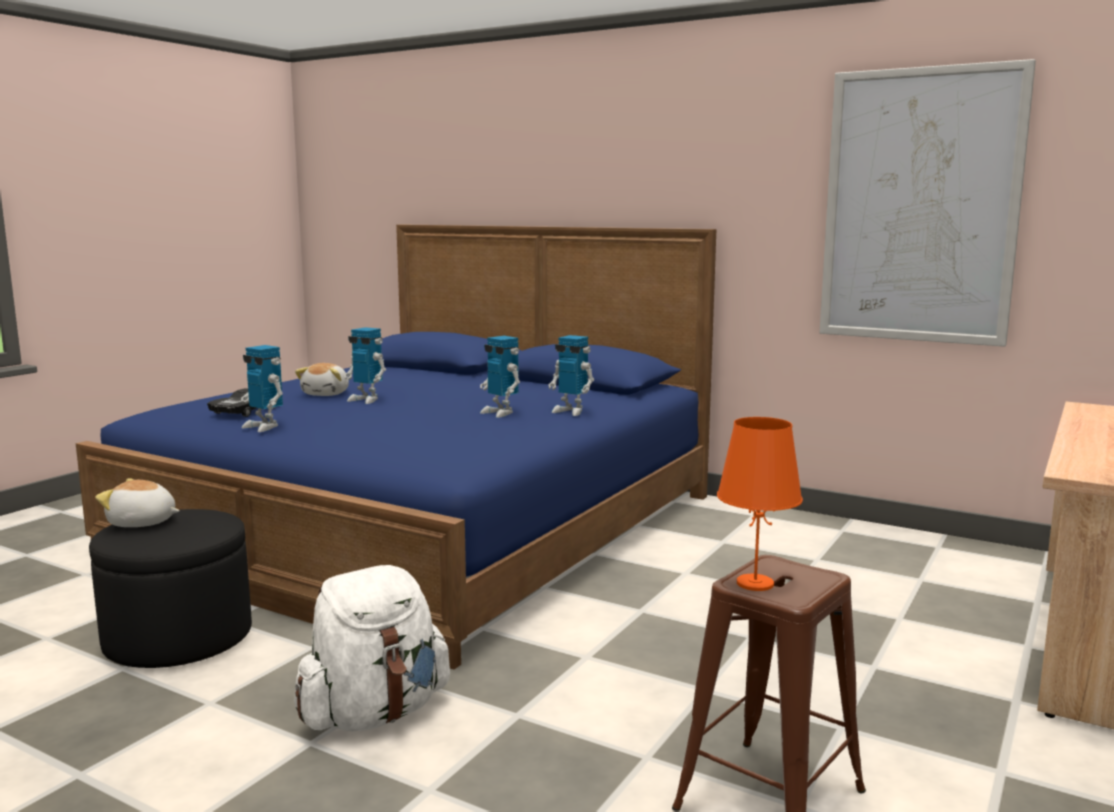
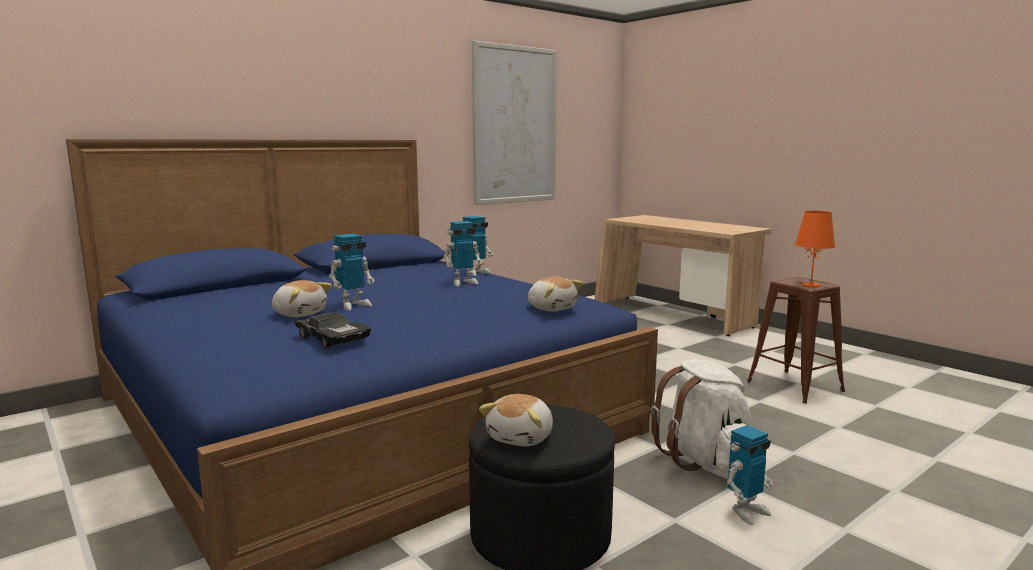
camera: 70 degrees left, 0 degrees up
(264, 427) = (416, 336): toy robot -> toy robot (747, 512)
(403, 452) = (552, 308): none -> plush toy

